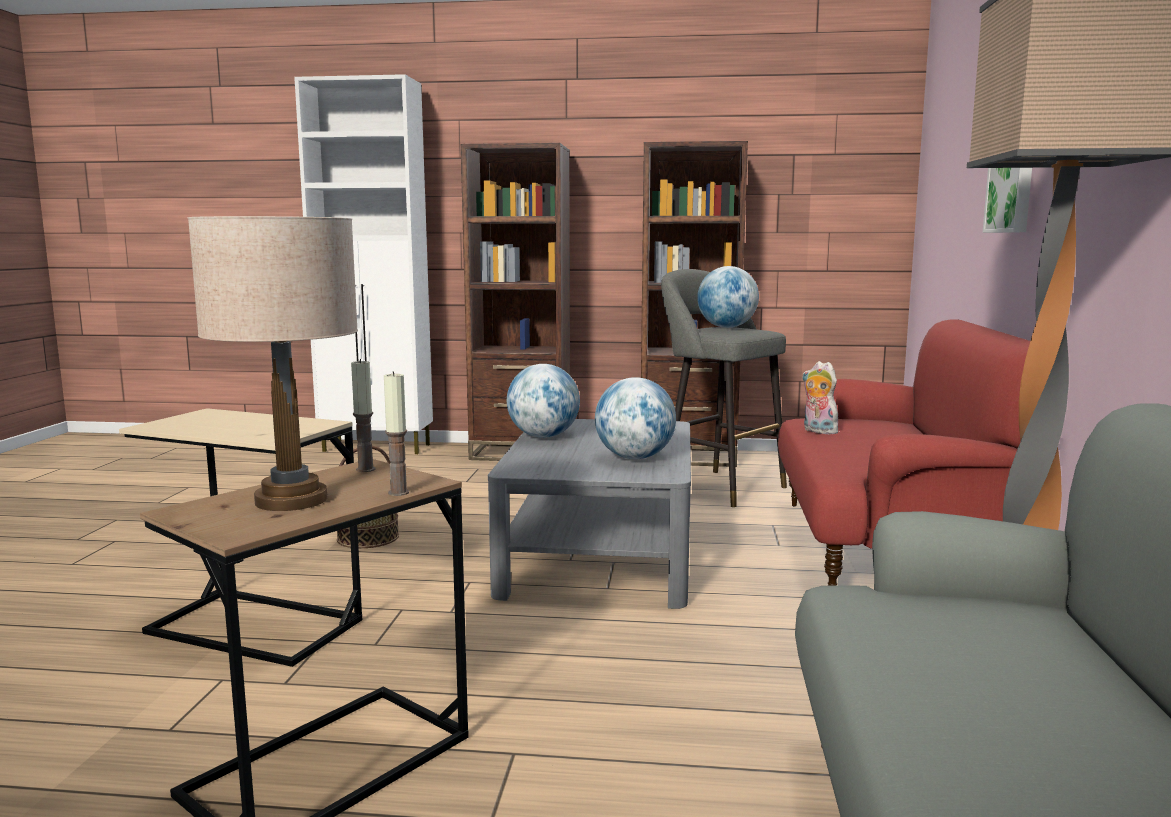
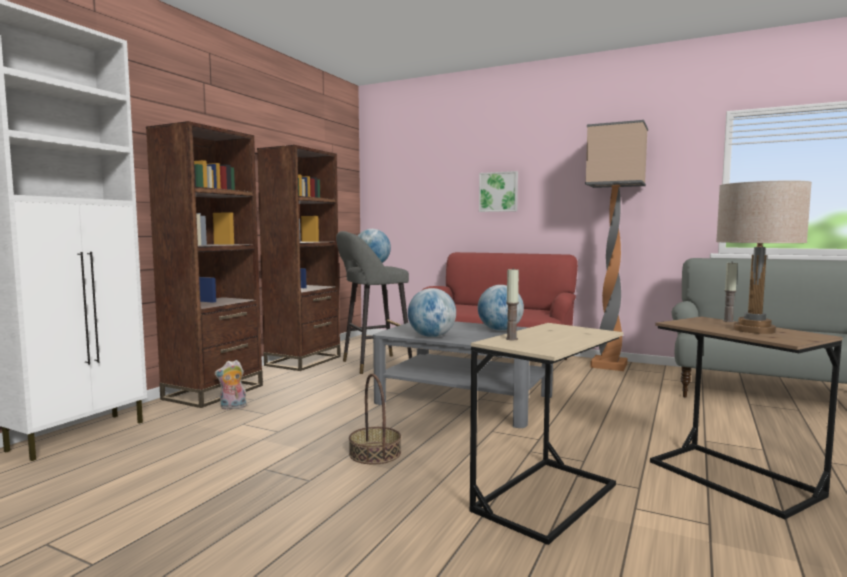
camera: 70 degrees left, 5 degrees down
(365, 469) = (683, 323): candle -> candle (511, 339)
(817, 431) = (461, 310): plush toy -> plush toy (232, 407)

